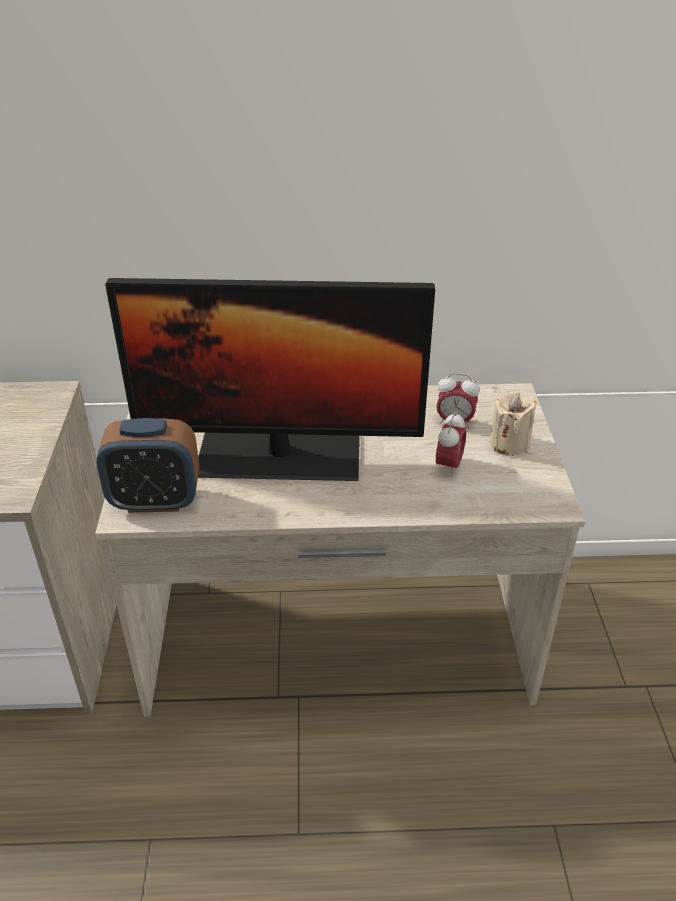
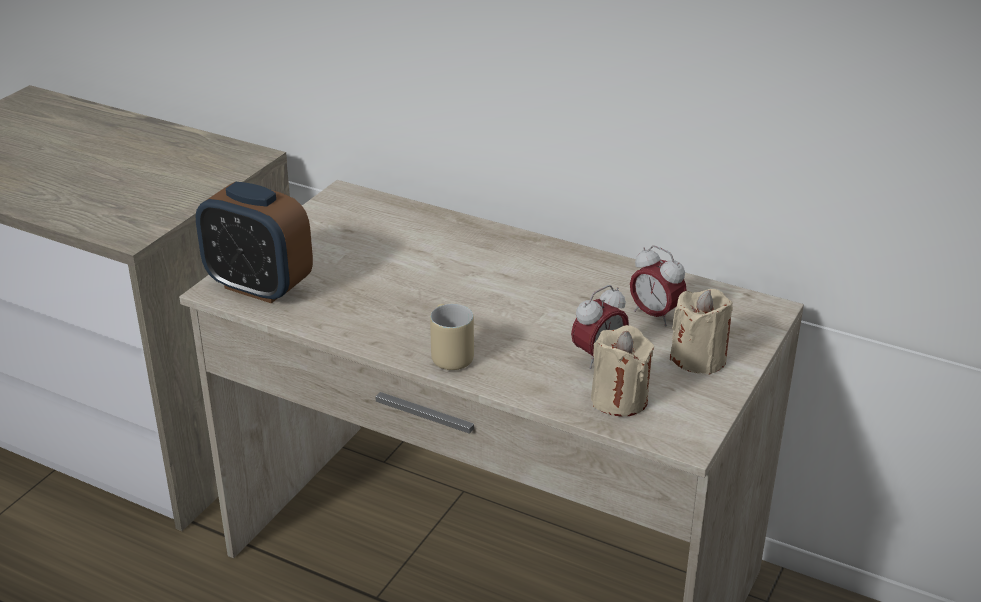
camera: 30 degrees right, 5 degrees down
(279, 456) = (421, 285): monitor -> none
(348, 503) = (446, 355): none -> beige mug
(490, 492) = (619, 399): none -> beige candle

